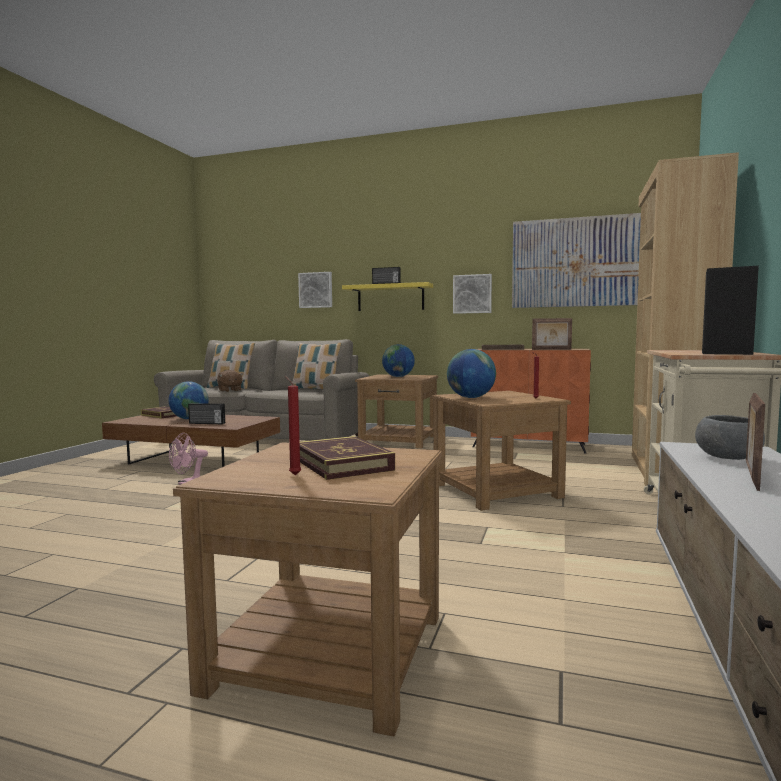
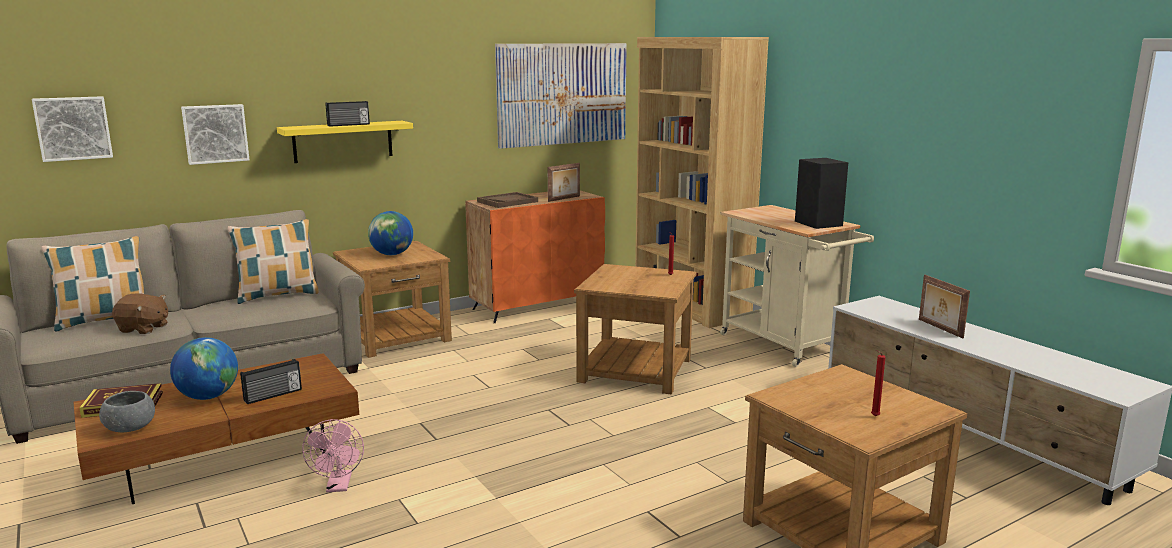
camera: 50 degrees left, 10 degrees up
(341, 464) = (855, 397): book -> none
(471, 398) = (625, 286): globe -> none
(472, 294) = (452, 132): picture -> picture (73, 128)
(728, 458) = (895, 314): grey bowl -> grey bowl (130, 428)

